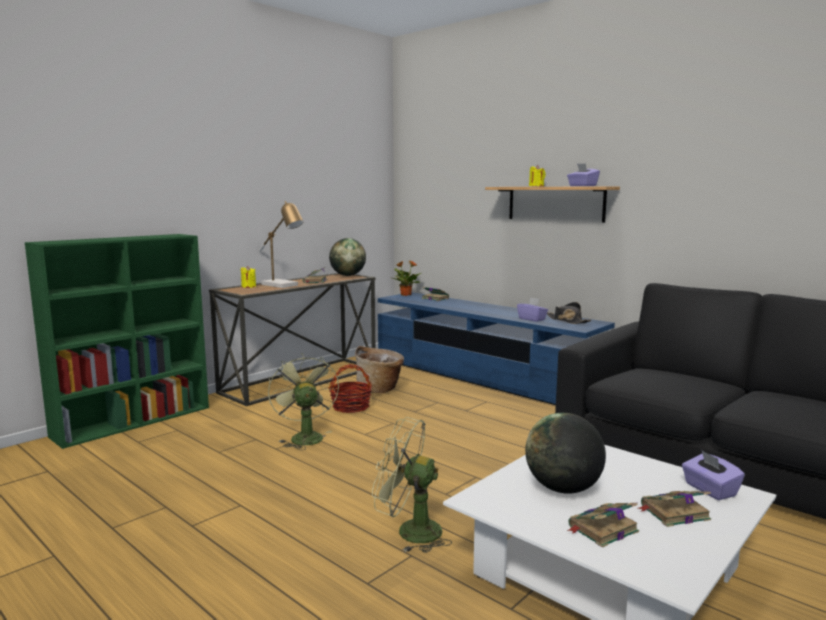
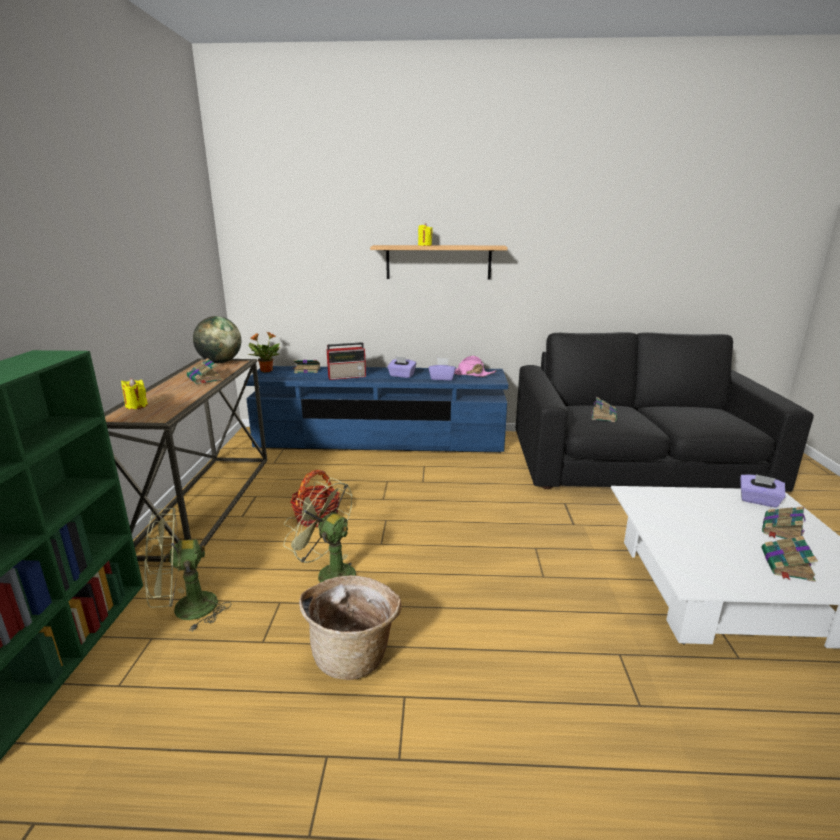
camera: 40 degrees left, 10 degrees up
(283, 285) = (178, 394): table lamp -> none
(380, 389) = (311, 485): basket -> basket (354, 654)
(409, 531) = (581, 631): green fan -> green fan (185, 610)
(455, 306) = (348, 376): none -> radio
(563, 489) = (708, 541): globe -> none
(567, 321) = (470, 374): black hat -> pink hat
(582, 186) = (476, 245): purple tissue box -> purple tissue box (401, 375)
(652, 377) = (603, 416): none -> book

